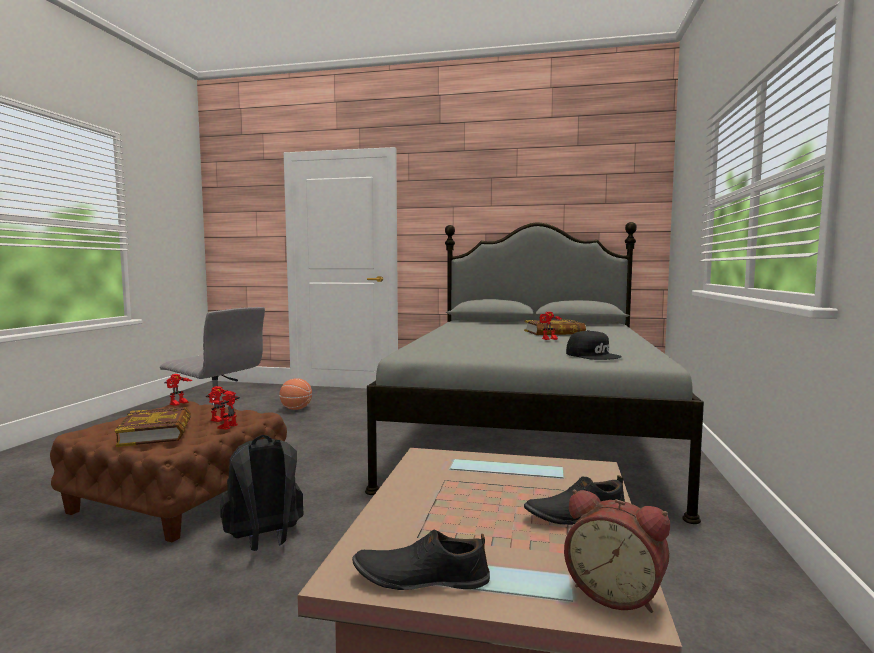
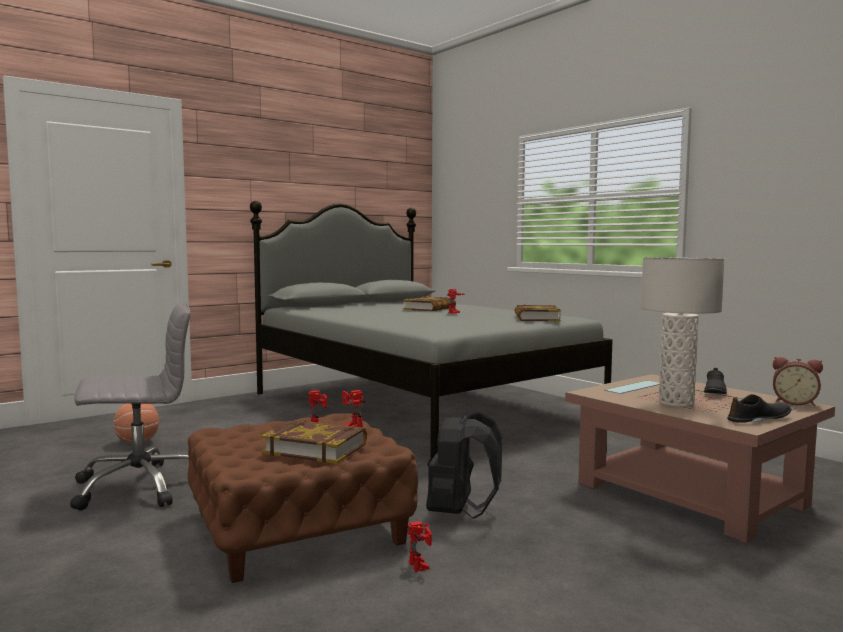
camera: 50 degrees left, 0 degrees up
(179, 404) = (210, 432): toy robot -> toy robot (422, 565)
(420, 577) = (759, 418): black shoe -> black shoe turned 150 degrees counterclockwise
(445, 504) = (675, 403): none -> white table lamp
(593, 355) = (536, 318): black cap -> book
(615, 593) = (794, 402): alarm clock -> alarm clock turned 45 degrees clockwise

